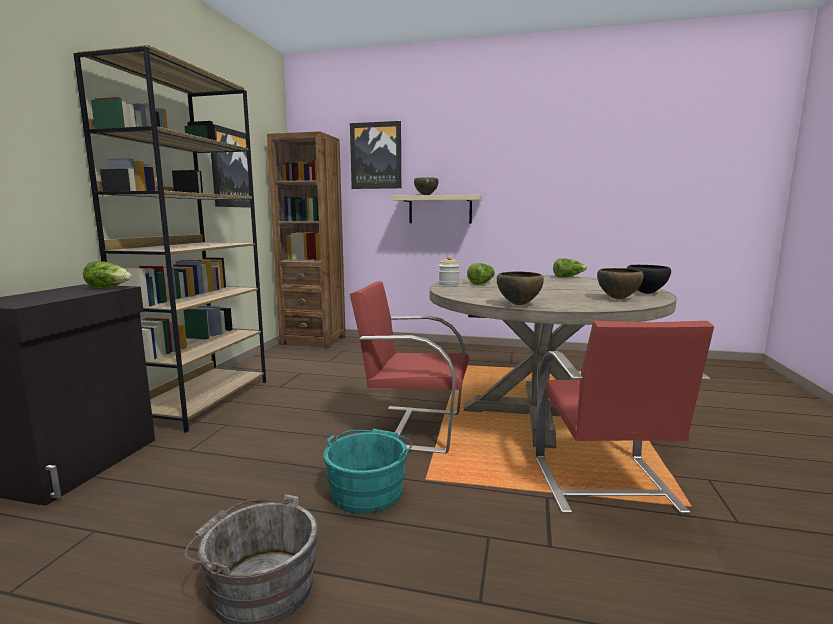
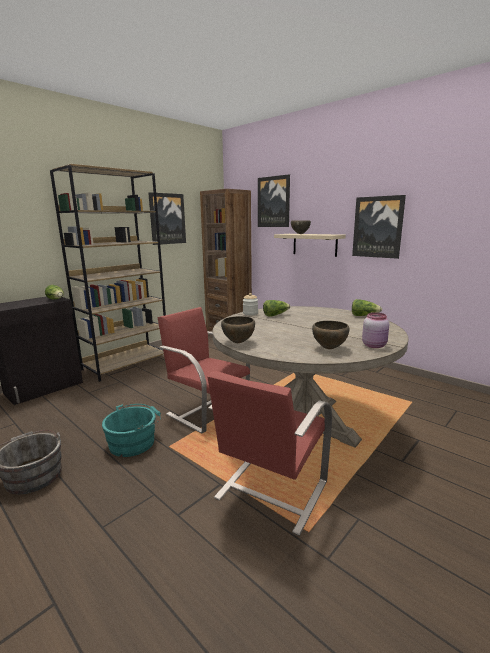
camera: 30 degrees right, 5 degrees up
(522, 186) = (378, 227): none -> picture
(646, 293) = (374, 345): black bowl -> pink jar

